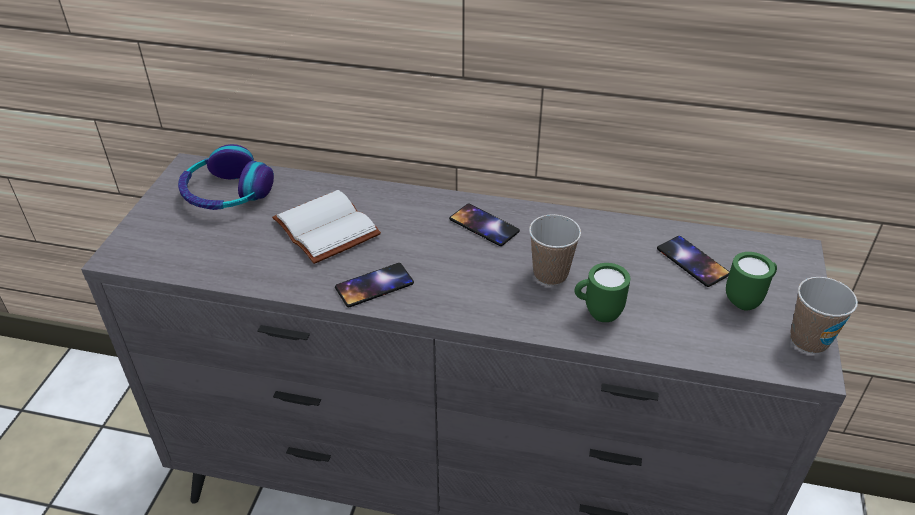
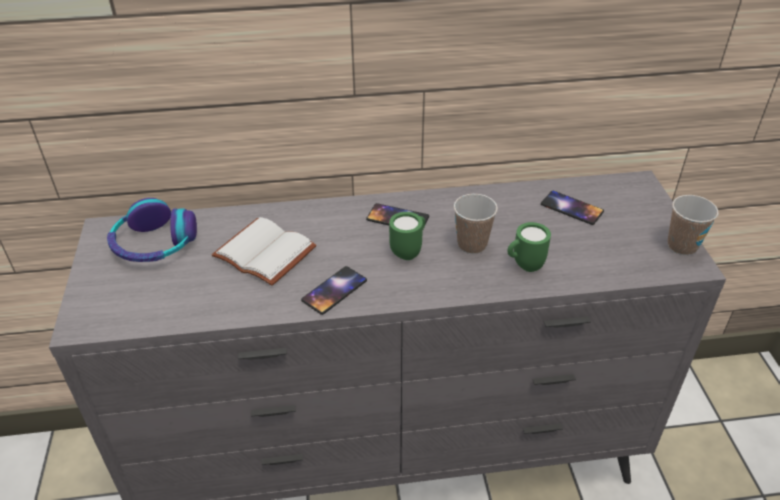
camera: 20 degrees left, 0 degrees up
(746, 300) = (625, 227): green mug -> green mug (409, 251)

